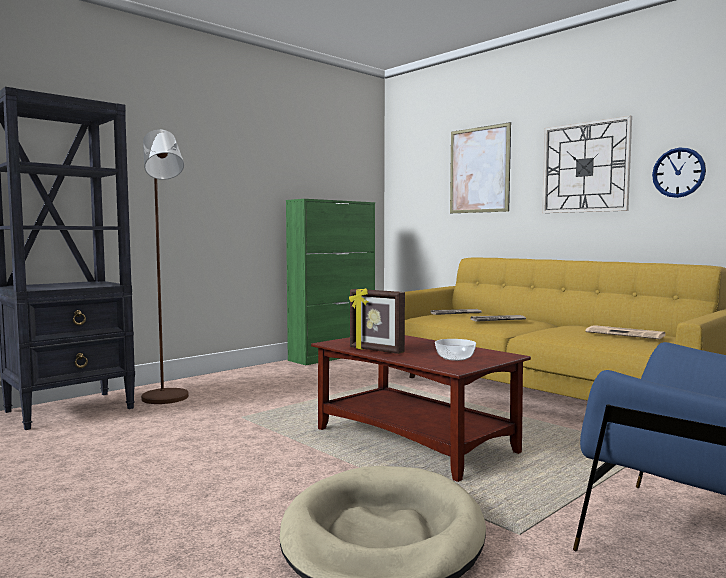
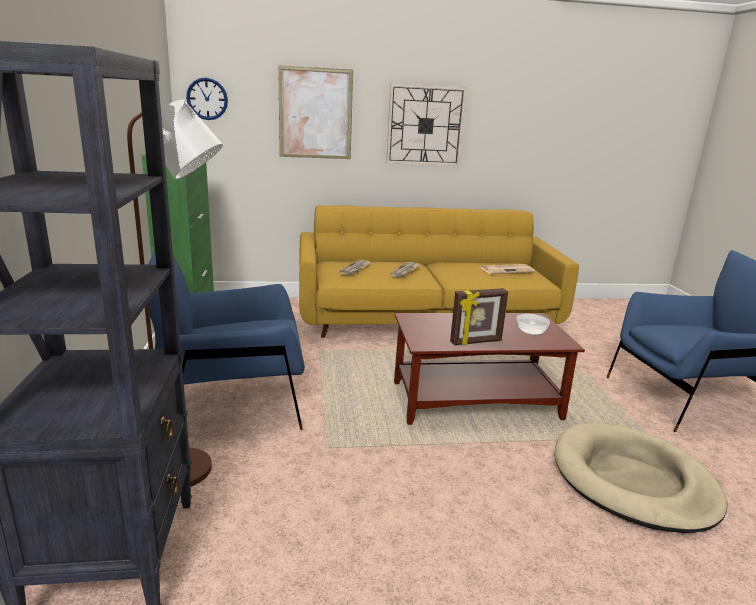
camera: 55 degrees left, 15 degrees up
(259, 386) = (231, 403): none -> blue armchair
(678, 172) = (495, 139): wall clock -> wall clock (207, 99)

